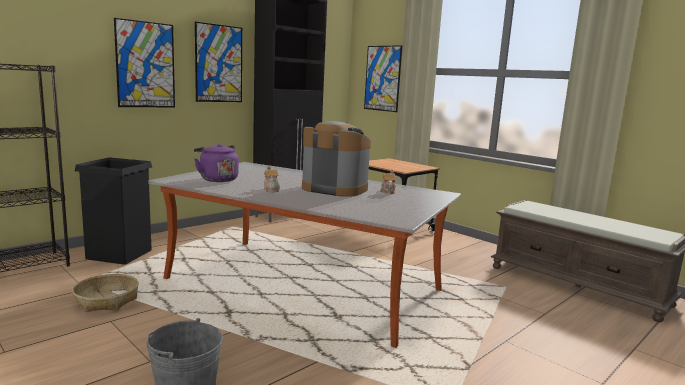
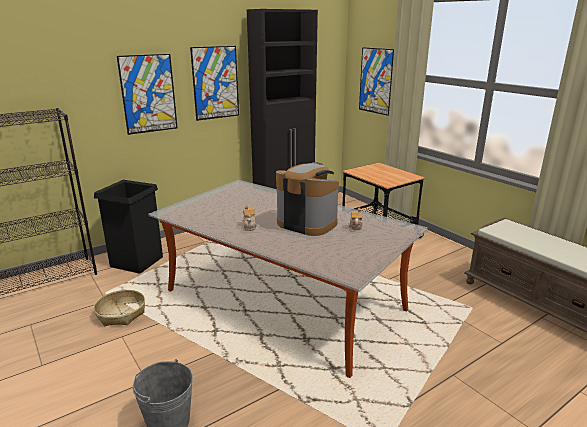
camera: 10 degrees right, 10 degrees up
(217, 179) = (206, 210): purple kettle -> none

